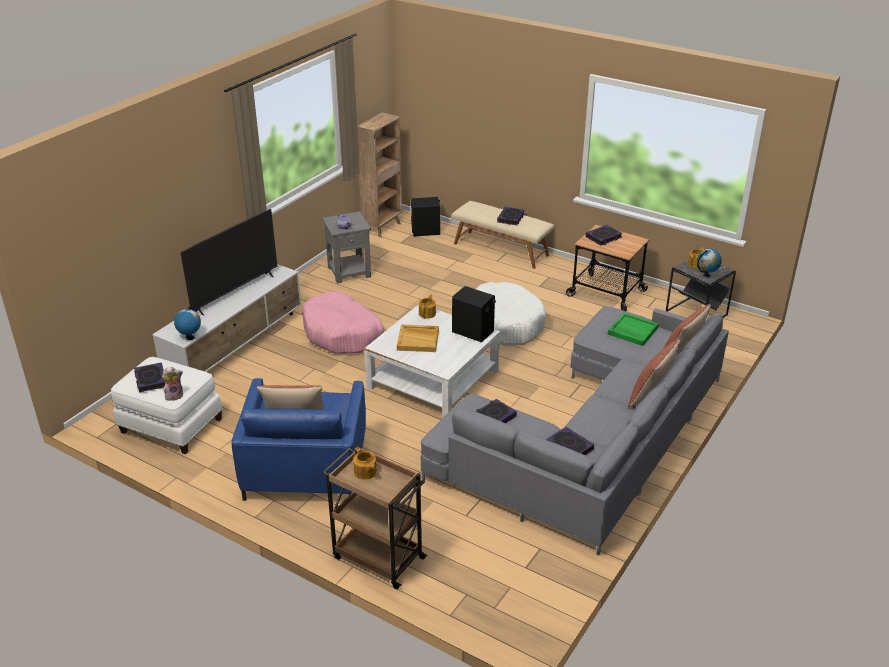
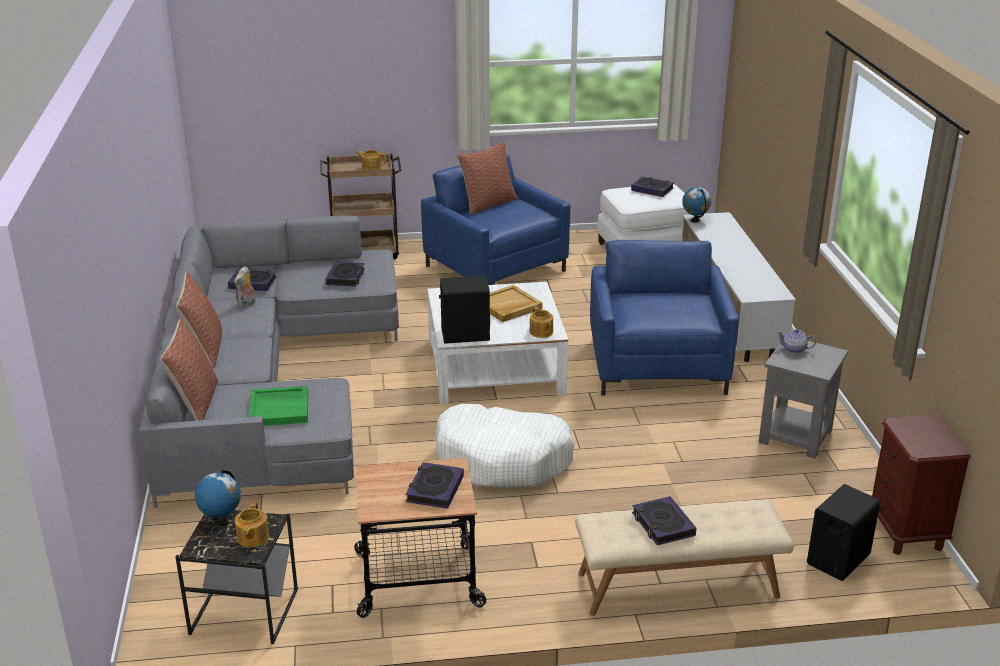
camera: 140 degrees right, 5 degrees down
(174, 395) = (617, 192): plush toy -> plush toy (247, 305)
(235, 293) = (746, 261): television -> none
(342, 334) = (657, 366): pink dog bed -> blue armchair
(382, 227) = (905, 531): brown bookcase -> brown nightstand

